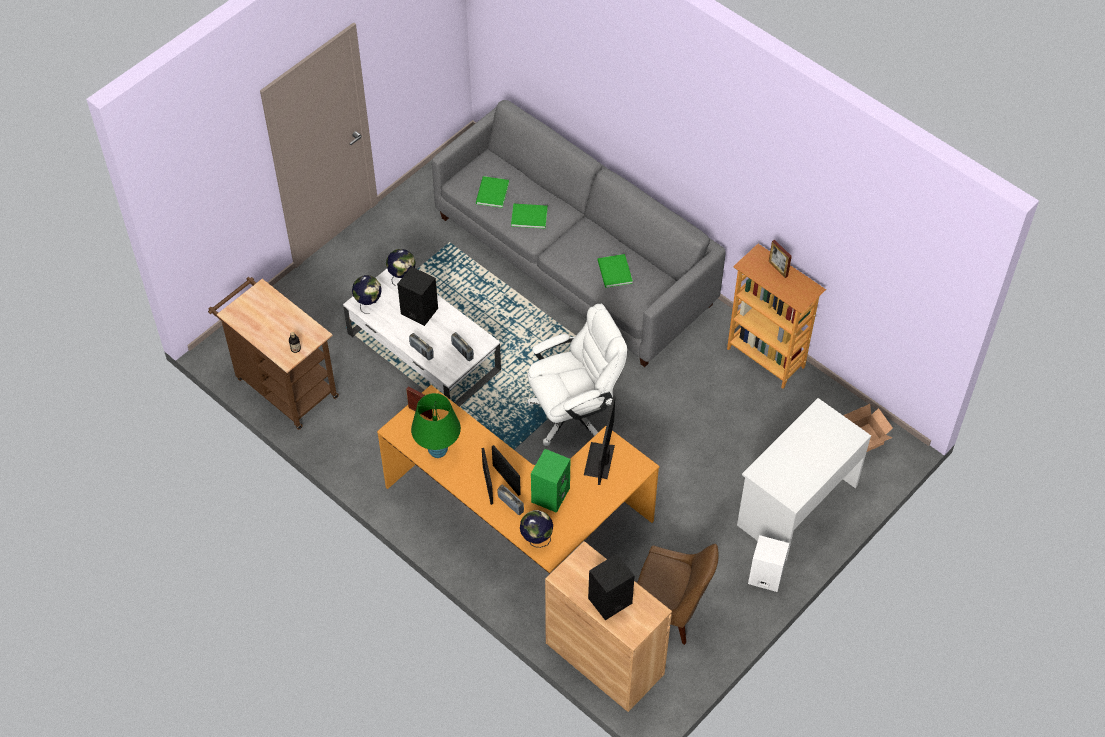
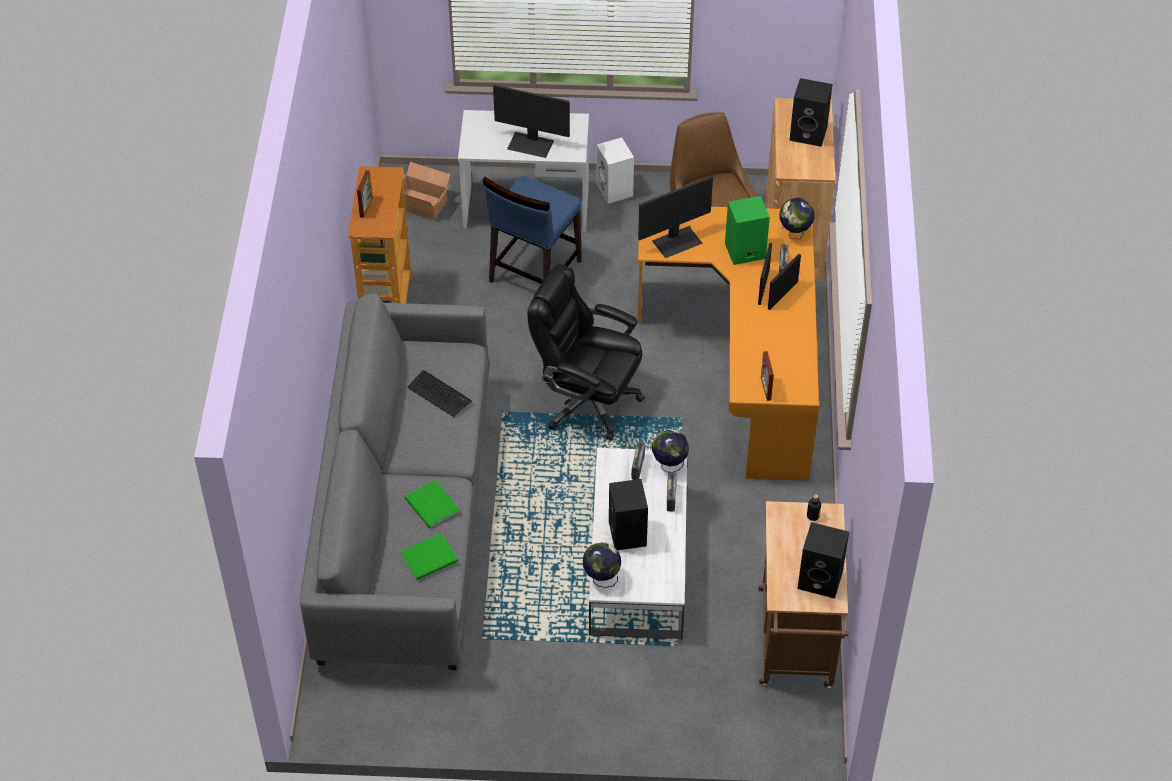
camera: 130 degrees left, 5 degrees down
(251, 318) = (821, 579): none -> black speaker
(368, 303) = (661, 582): globe -> globe (669, 465)
(438, 451) = (789, 349): green table lamp -> none
(574, 413) = (587, 401): white office chair -> black office chair
(614, 273) = (439, 394): green book -> keyboard
(724, 465) = (534, 271): none -> blue chair
(792, 451) = (531, 144): none -> monitor

